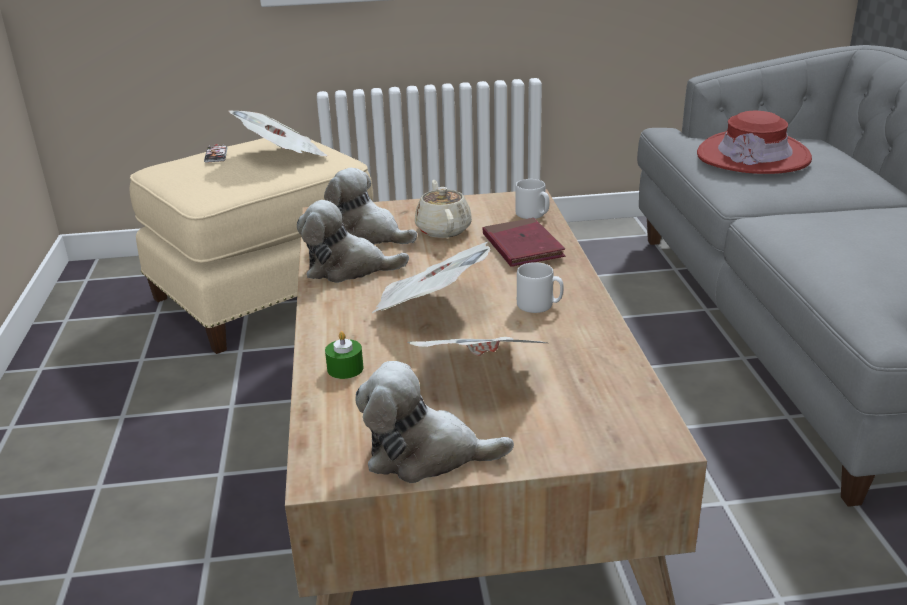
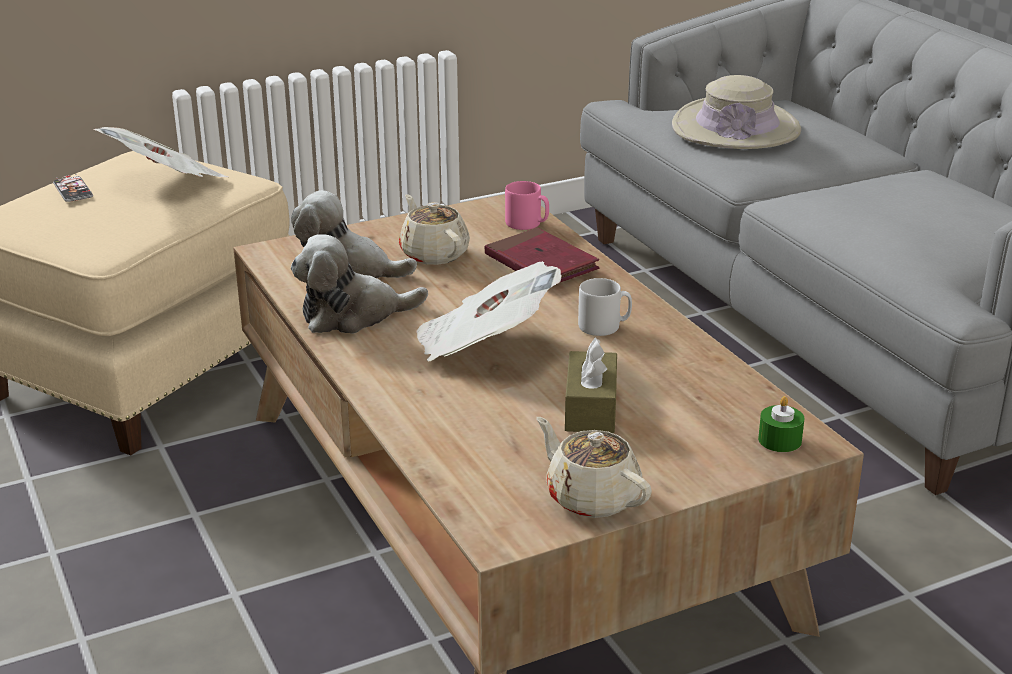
camera: 20 degrees left, 0 degrees up
(345, 368) = (439, 426): green candle -> green candle (779, 440)
(425, 455) = (591, 497): plush toy -> beige teapot
(480, 374) = (591, 408): newspaper -> brown tissue box
(533, 215) = (527, 224): grey mug -> pink mug
(753, 156) = (736, 128): red hat -> beige hat

